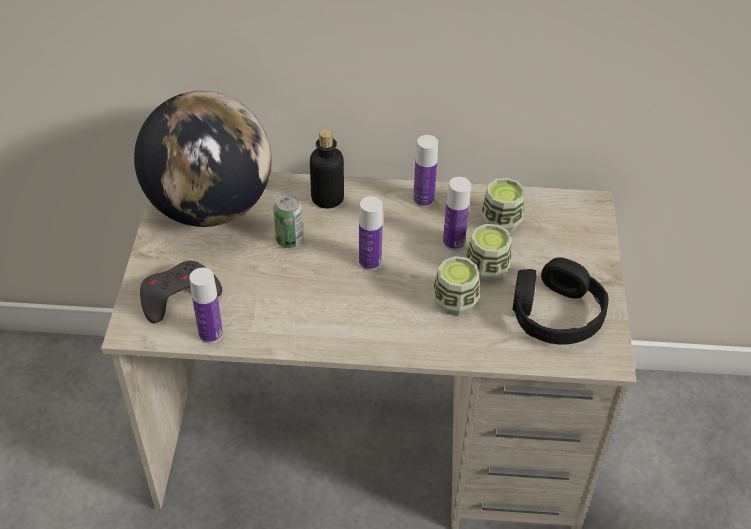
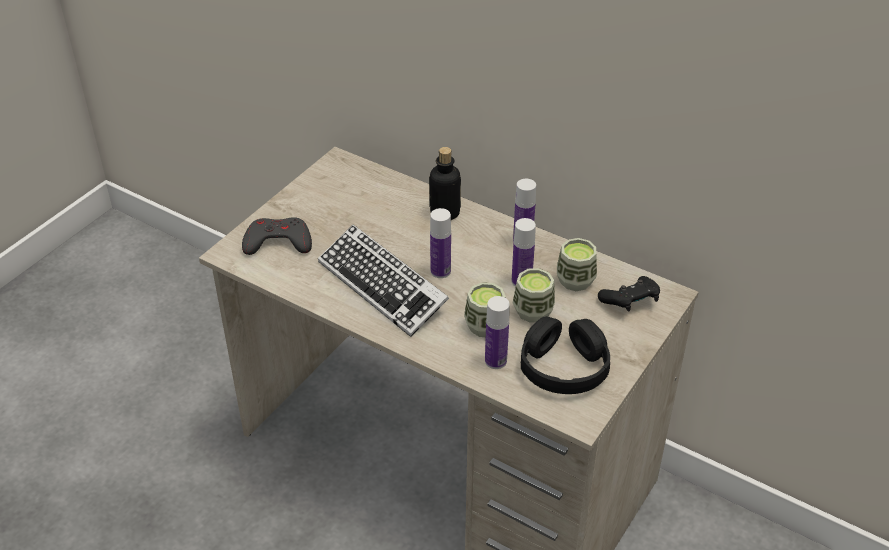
camera: 30 degrees right, 5 degrees down
(210, 207) = (350, 189): globe -> none
(211, 334) = (280, 277): bottle -> bottle (495, 361)
(289, 240) = (390, 233): can -> none
(325, 301) = (382, 286): none -> keyboard
(564, 225) = (630, 302): none -> black game controller

